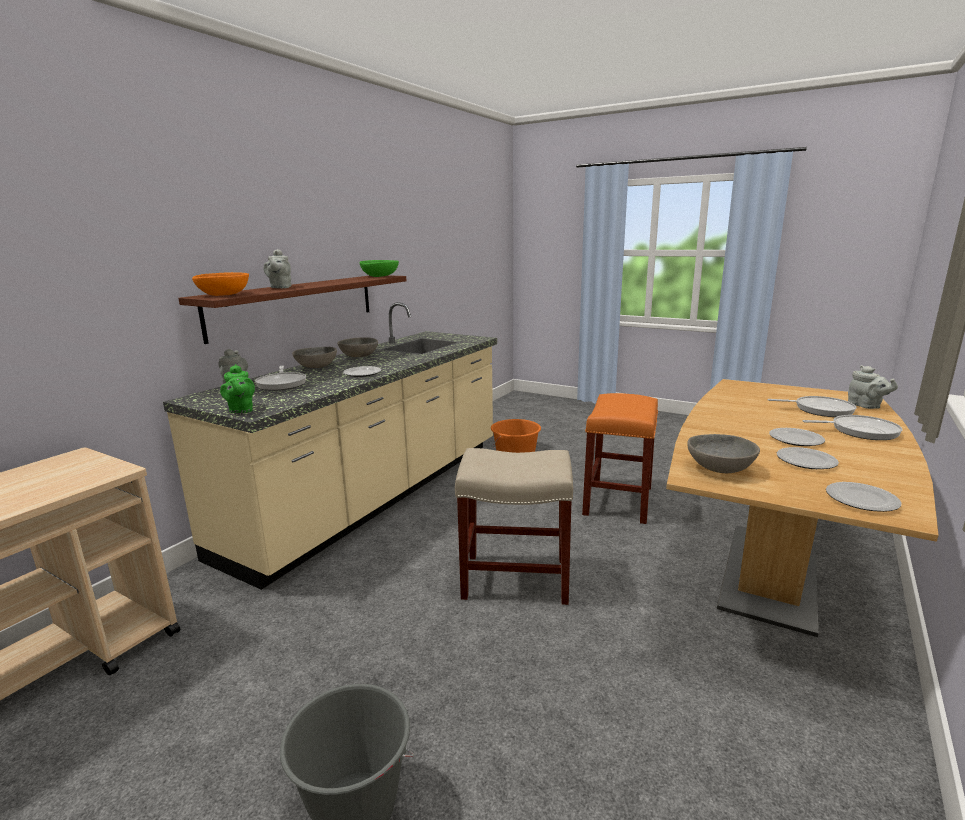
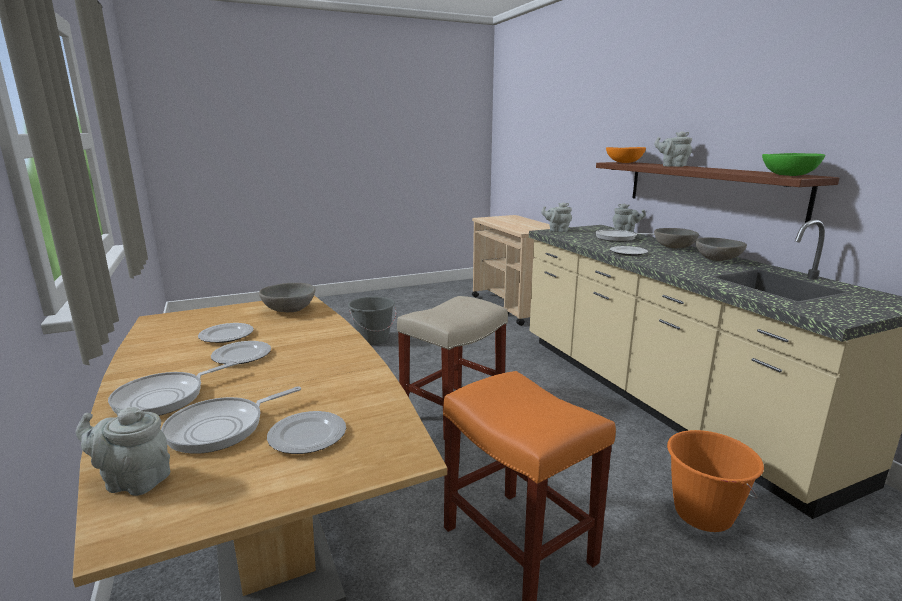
camera: 125 degrees right, 0 degrees up
(241, 410) = (557, 230): green teapot -> grey teapot
(862, 500) = (182, 320): plate -> plate (307, 436)

